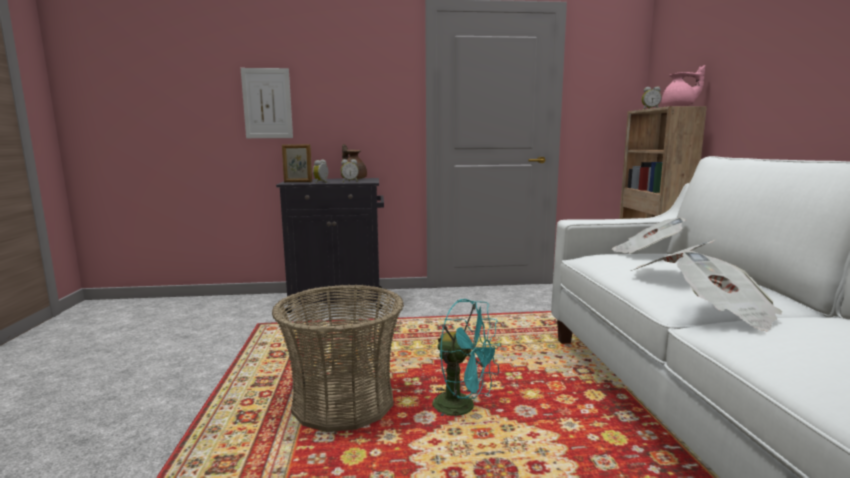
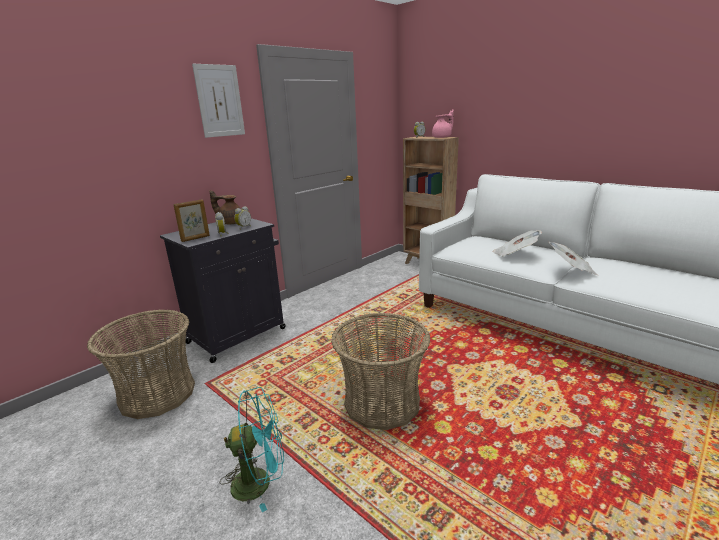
camera: 40 degrees left, 10 degrees up
(224, 318) = (157, 394): none -> basket
(267, 103) = (120, 158): picture -> picture (219, 101)
(463, 407) = (443, 369): turquoise fan -> turquoise fan (260, 481)
(645, 253) = (473, 239): newspaper -> none

